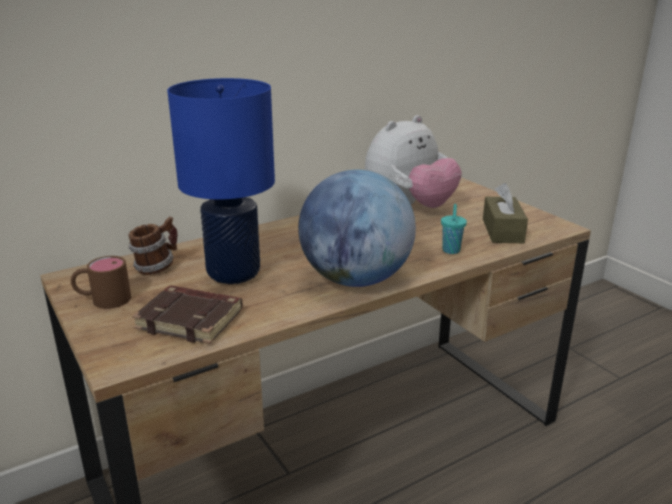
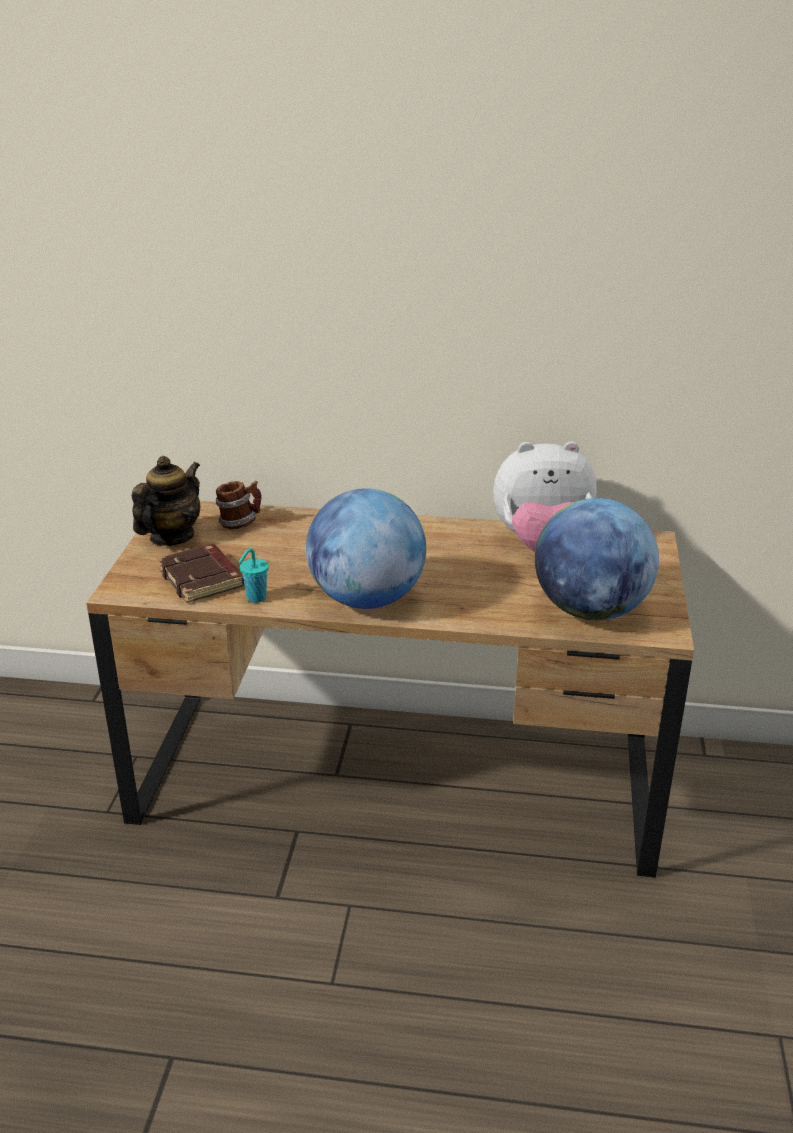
camera: 40 degrees right, 5 degrees up
(103, 300) = (171, 537): brown mug -> teapot
(233, 276) = (281, 555): blue table lamp -> none
(451, 251) = (497, 609): turquoise cup -> turquoise cup (255, 598)
(502, 231) = (590, 610): brown tissue box -> globe

